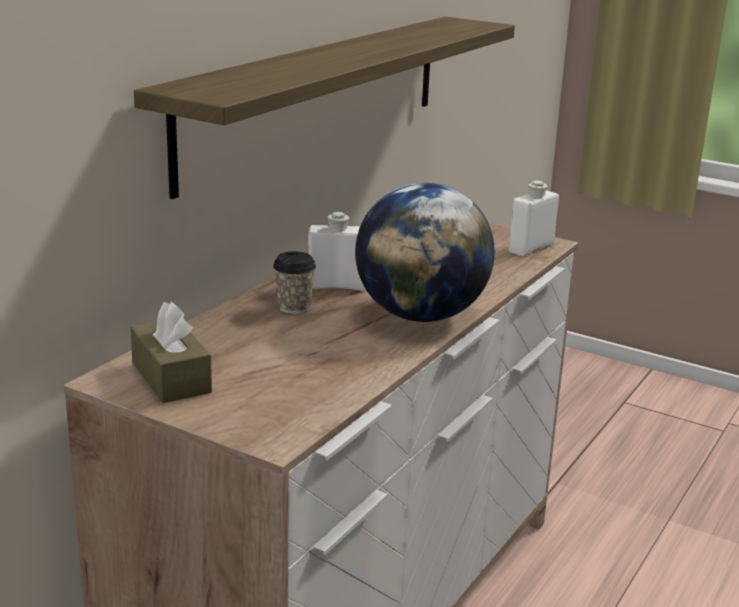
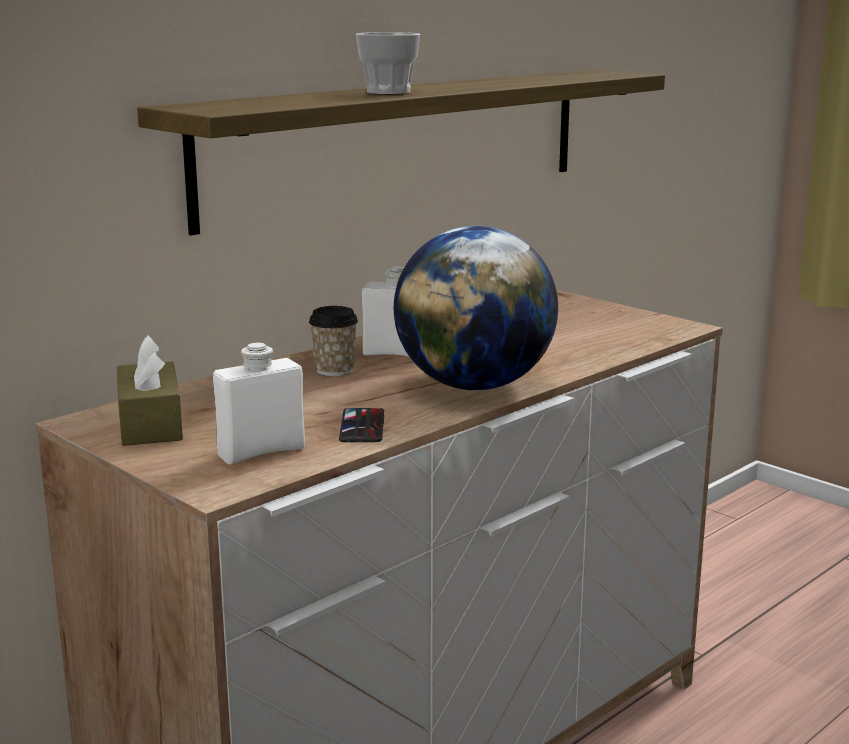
camera: 15 degrees right, 5 degrees down
(327, 60) = (388, 92): none -> cup
(355, 365) = (362, 426): none -> phone
(531, 248) = (657, 330): white bottle -> white bottle (261, 452)

